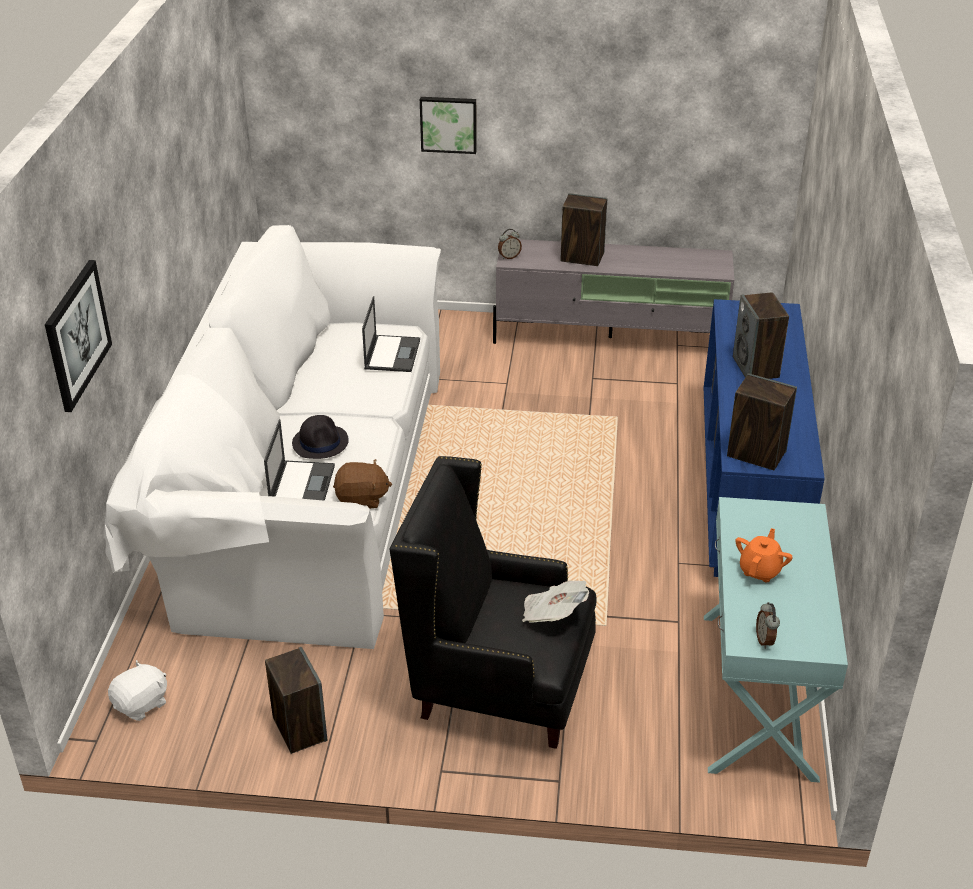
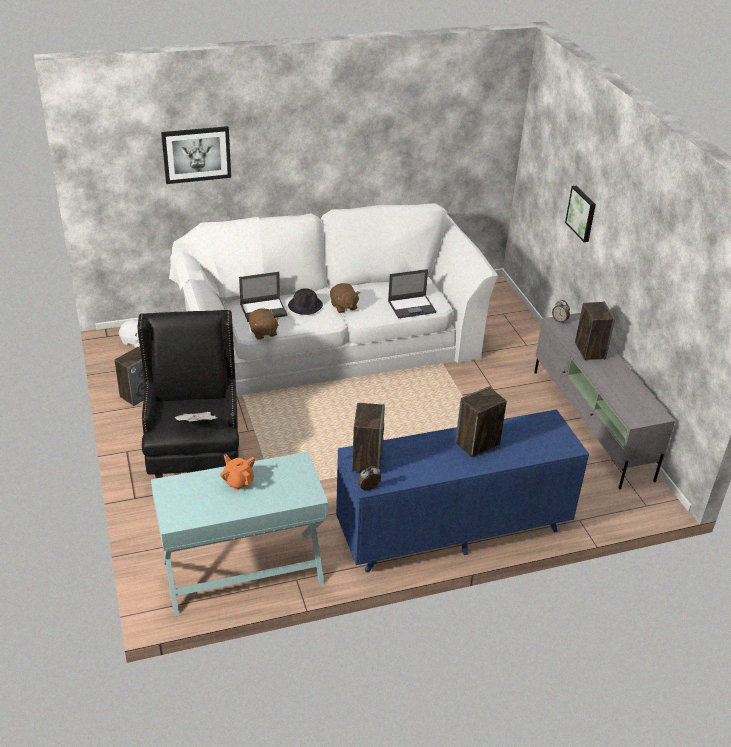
camera: 65 degrees right, 0 degrees up
(348, 409) = (343, 306): none -> brown plush toy
(760, 570) = (238, 481): orange teapot -> orange teapot turned 135 degrees counterclockwise
(765, 640) = (170, 493): alarm clock -> alarm clock (369, 489)

